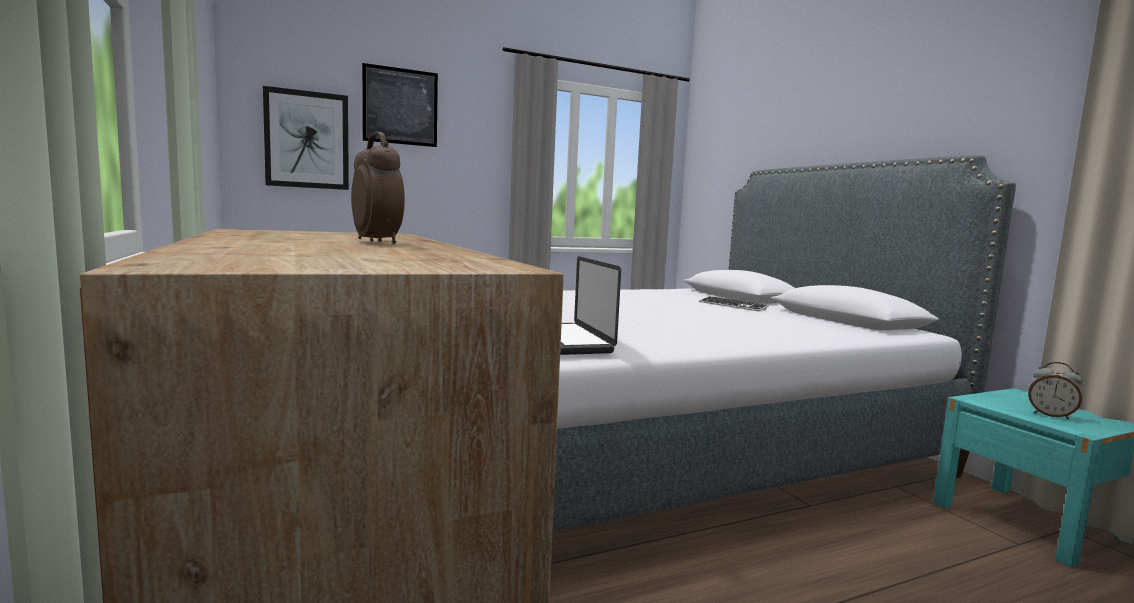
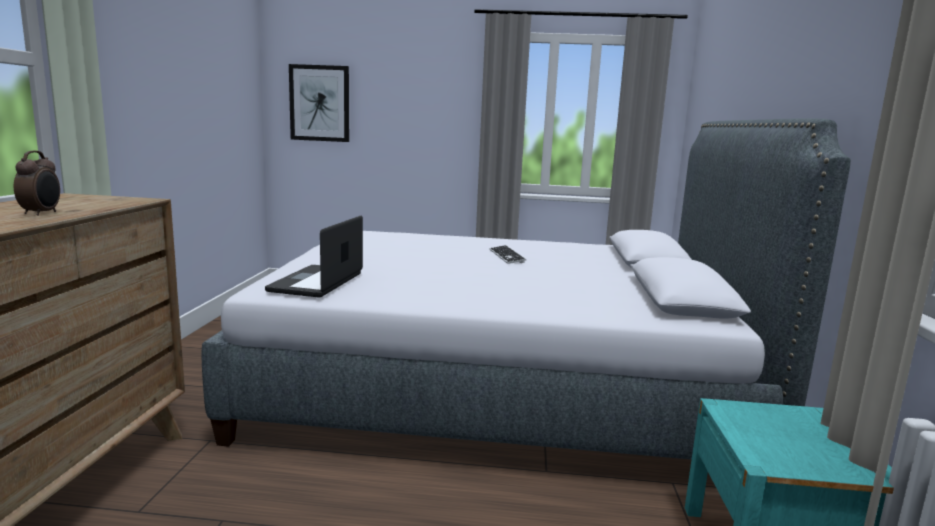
camera: 30 degrees right, 5 degrees up
(400, 106) = (389, 71): picture -> none
(732, 306) = (594, 269): keyboard -> keyboard (506, 256)
(1050, 415) = (775, 442): alarm clock -> none

